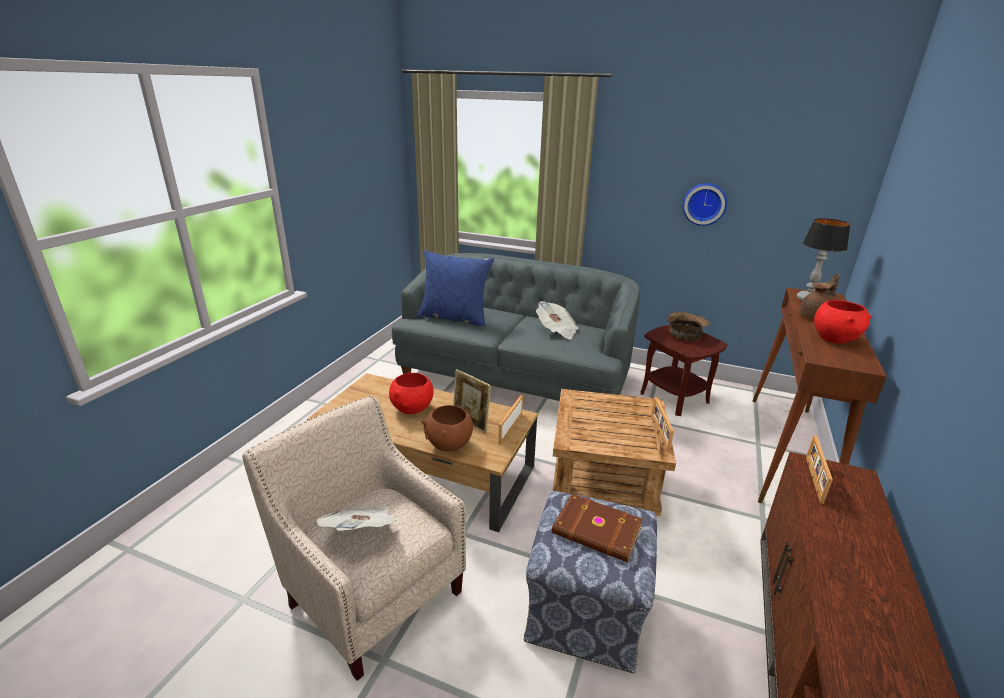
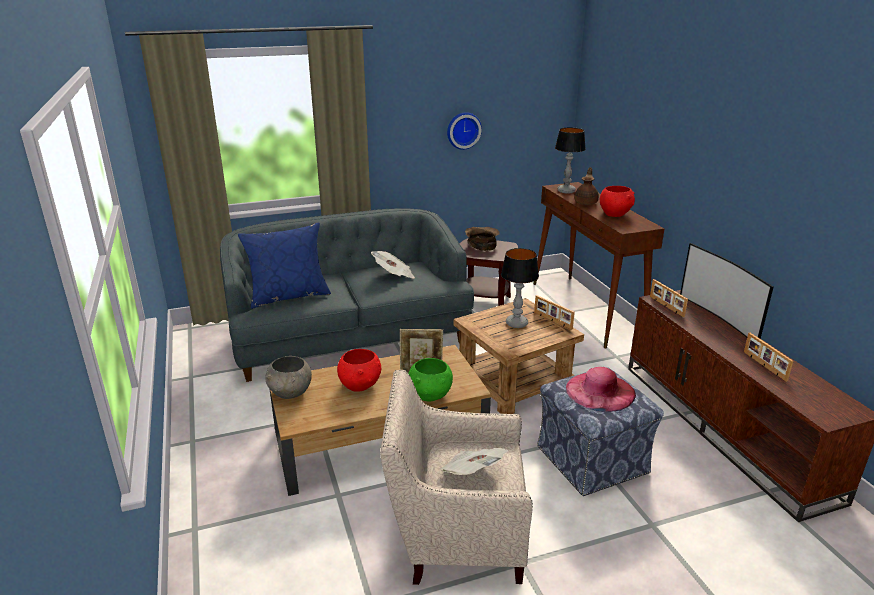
camera: 40 degrees left, 0 degrees up
(361, 391) = (291, 393): none -> grey bowl
(449, 445) = (430, 396): brown bowl -> green bowl
(509, 428) = (453, 363): picture frame -> picture frame (764, 366)
(597, 531) = (600, 391): brown book -> pink hat
(614, 419) = (516, 323): none -> table lamp
(884, 532) = (720, 318): none -> television

